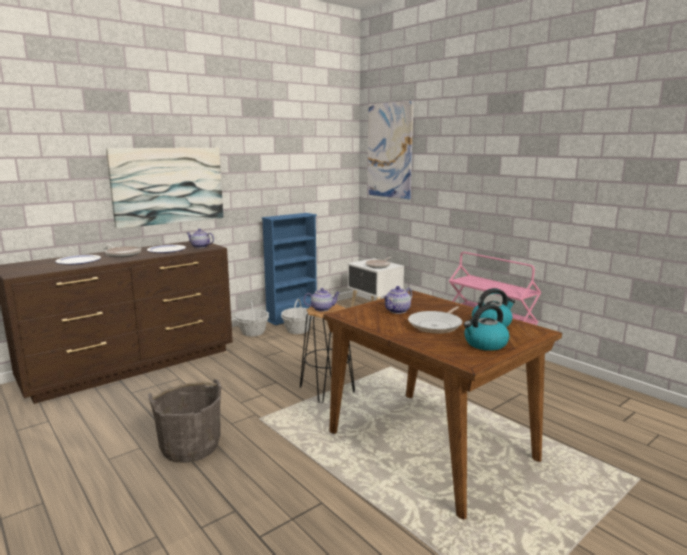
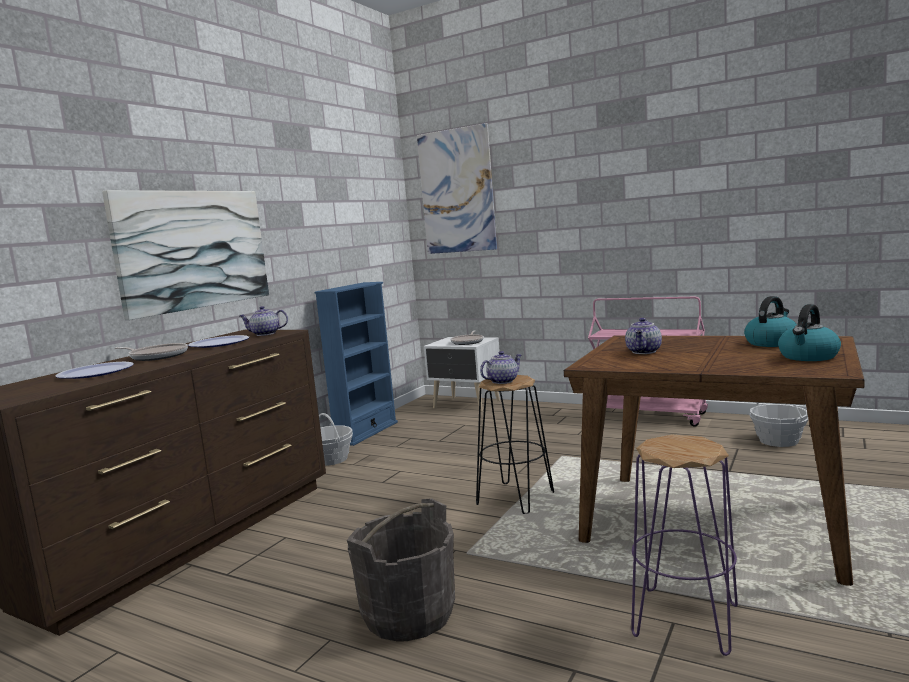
camera: 20 degrees left, 5 degrees down
(297, 330) = (392, 444): basket -> basket (778, 441)
(329, 503) = (684, 620): none -> purple stool
(436, 325) = (718, 353): frying pan -> none

